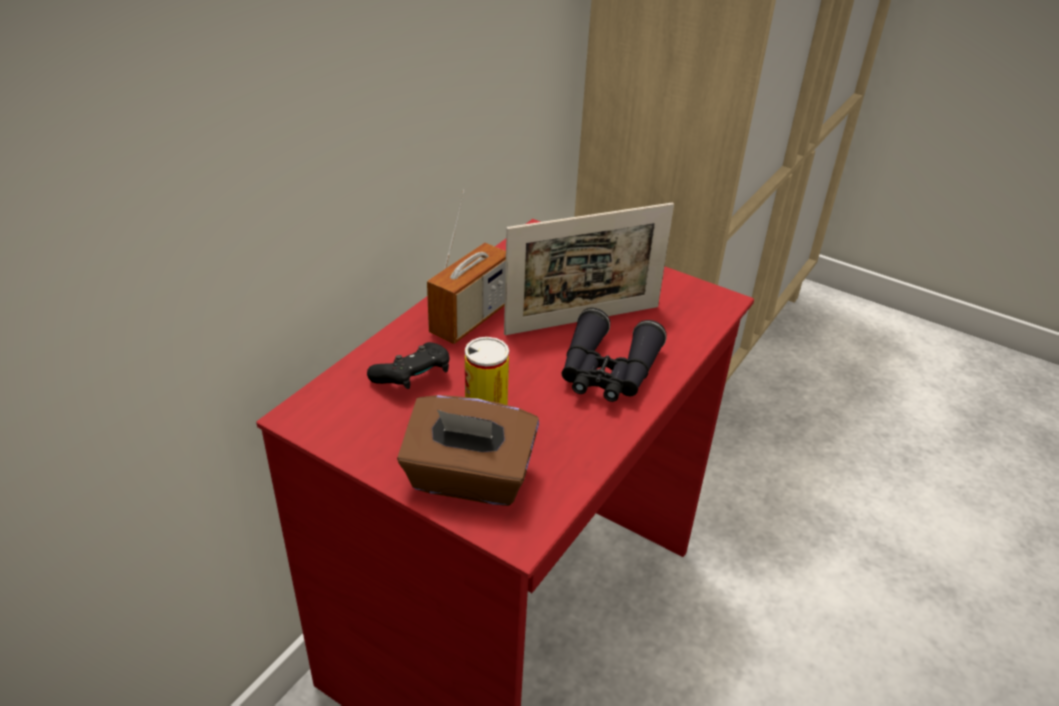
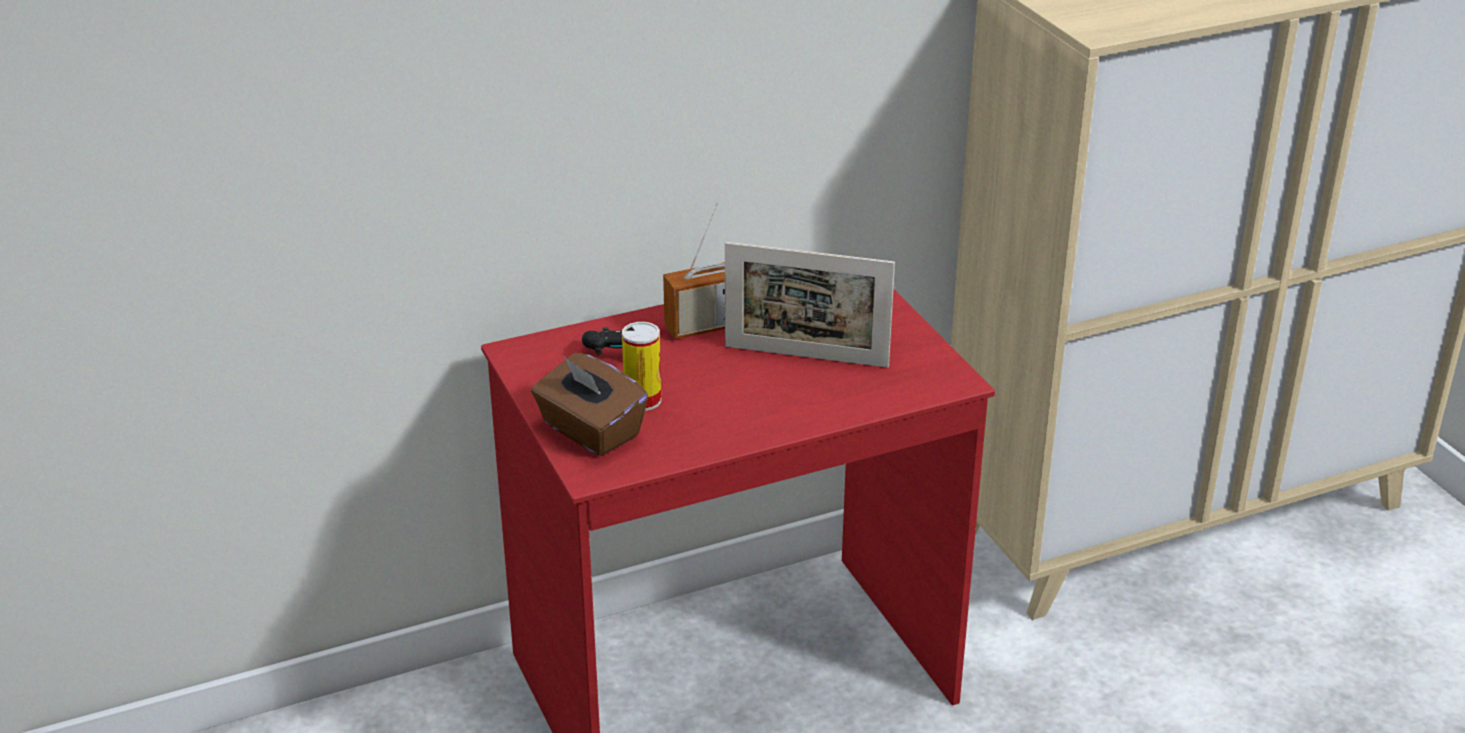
camera: 35 degrees right, 5 degrees down
(607, 372) = (779, 400): black binoculars -> none

